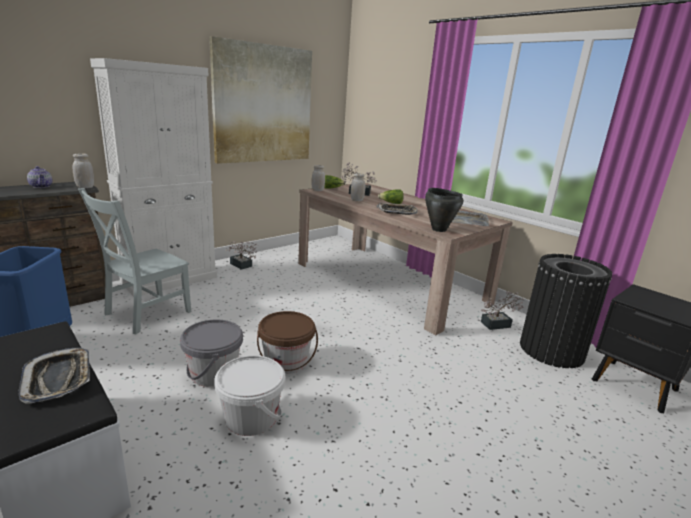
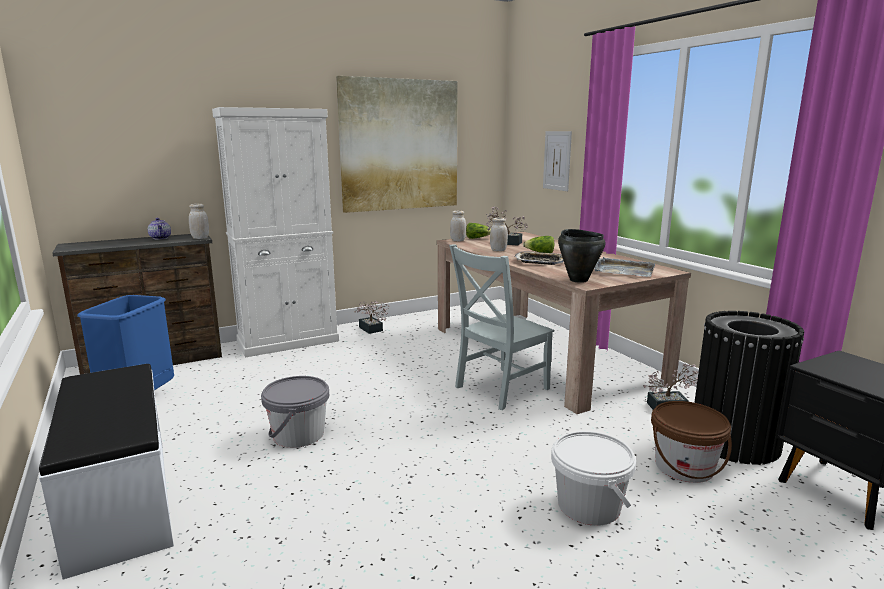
camera: 15 degrees right, 5 degrees down
(58, 379) = (121, 409): tray -> none
(145, 314) = (250, 374): grey chair -> grey chair (499, 389)
(251, 417) = (321, 480): white bucket -> white bucket (589, 505)
(286, 361) = (381, 429): brown bucket -> brown bucket (684, 467)
(395, 125) = (557, 160): none -> picture

